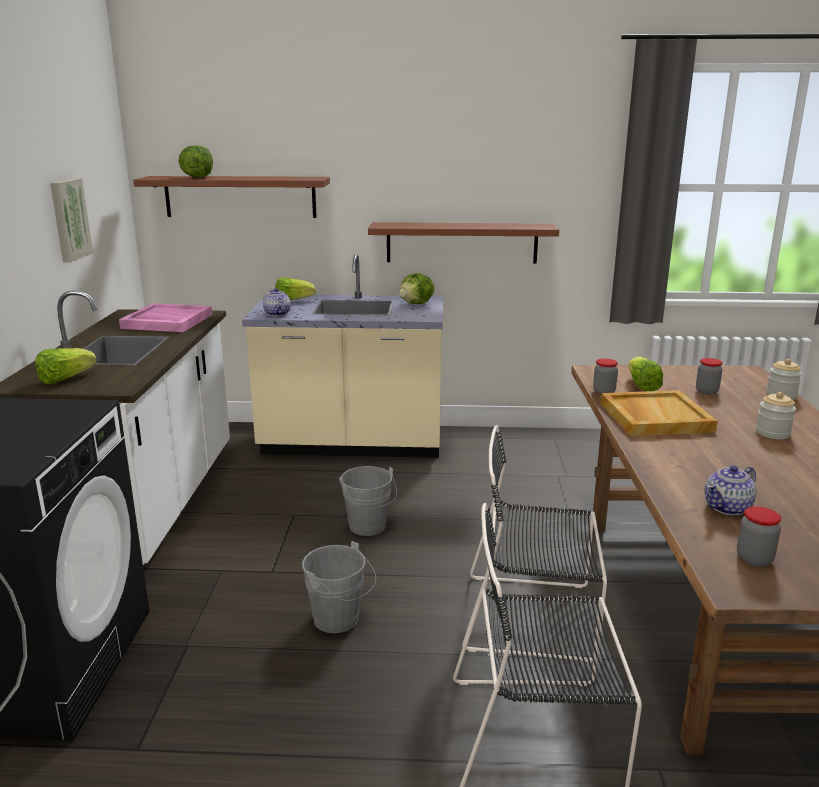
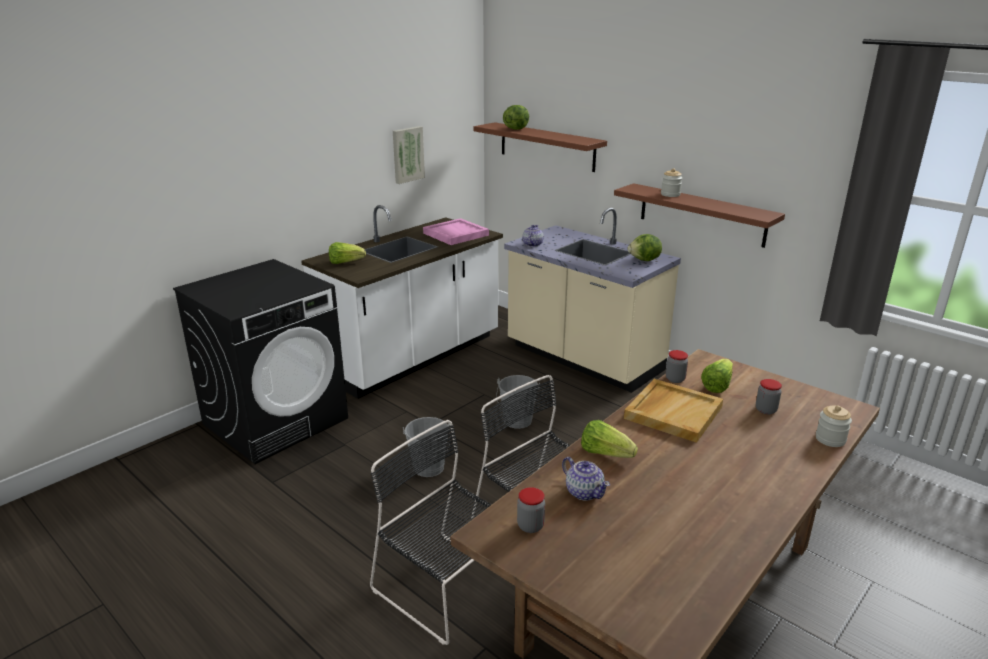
camera: 40 degrees right, 5 degrees up
(293, 300) = (562, 235): lettuce -> lettuce (605, 453)
(728, 507) = (584, 492): teapot -> teapot turned 135 degrees counterclockwise
(772, 433) = (743, 463): jar -> jar (670, 194)

